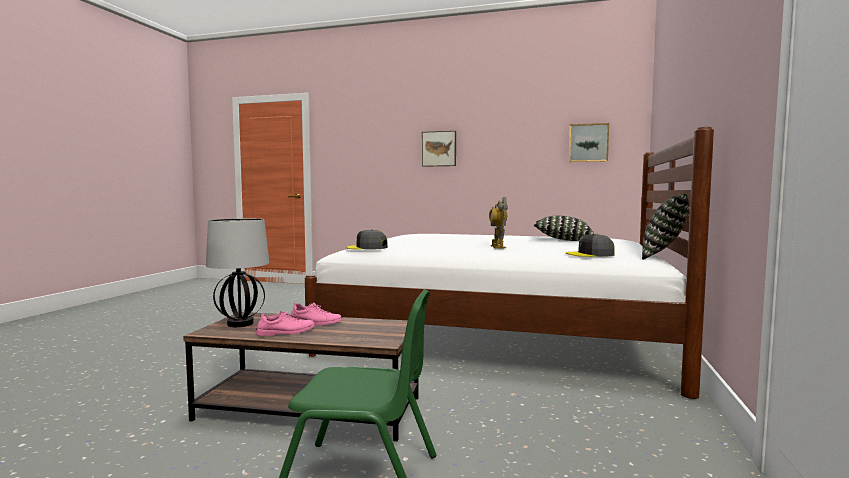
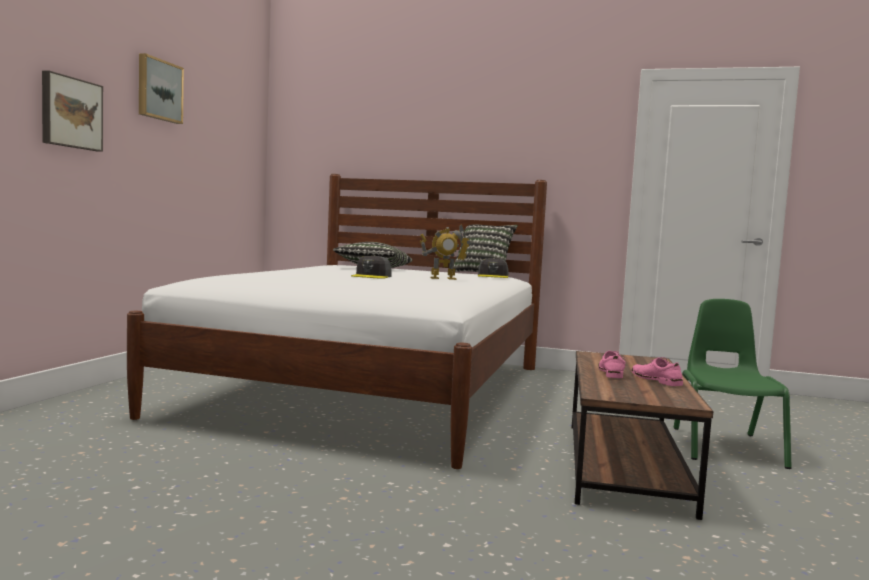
camera: 90 degrees left, 0 degrees up
(240, 324) = (643, 394): table lamp -> none
(367, 247) = (443, 294): grey cap -> grey cap (371, 276)
(588, 143) = (230, 145): picture -> picture (159, 90)

